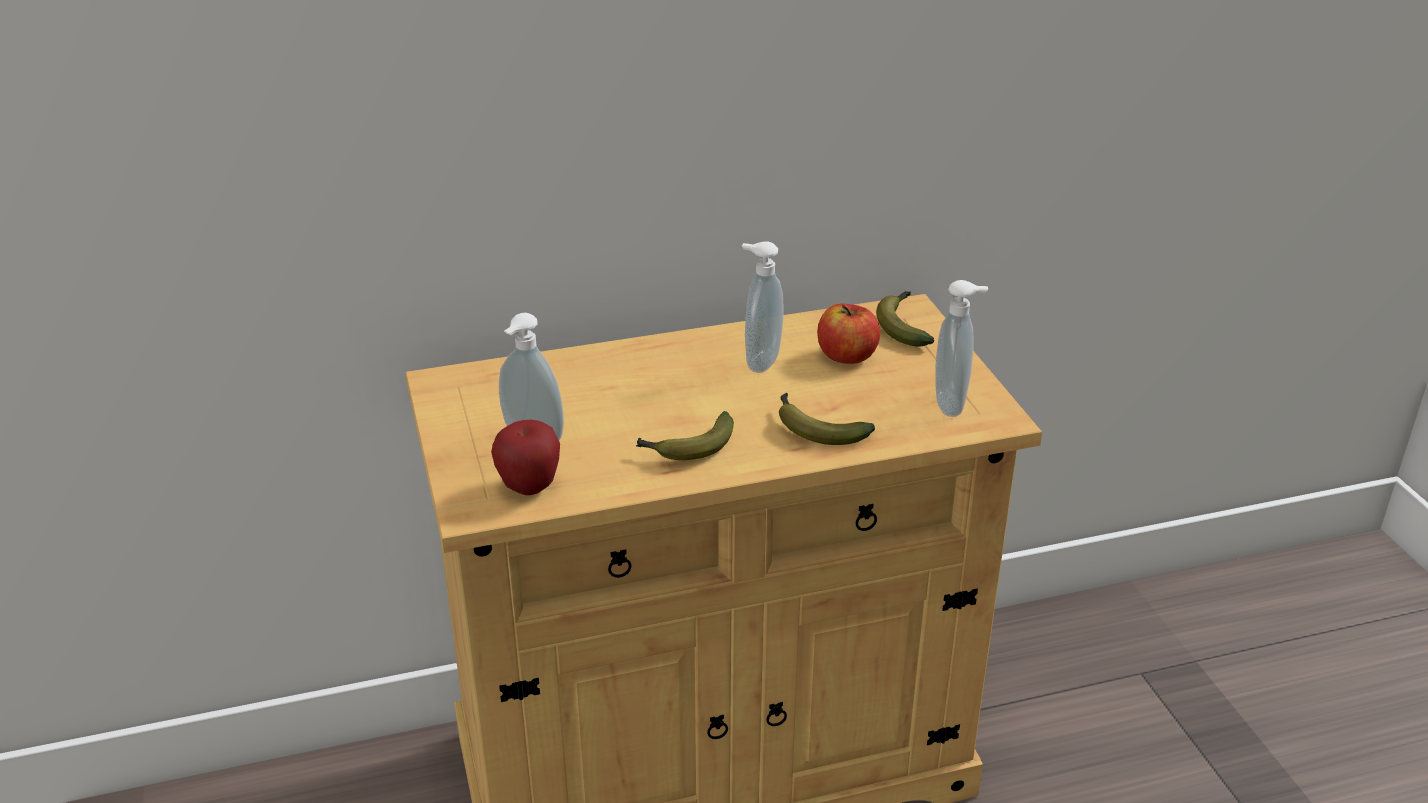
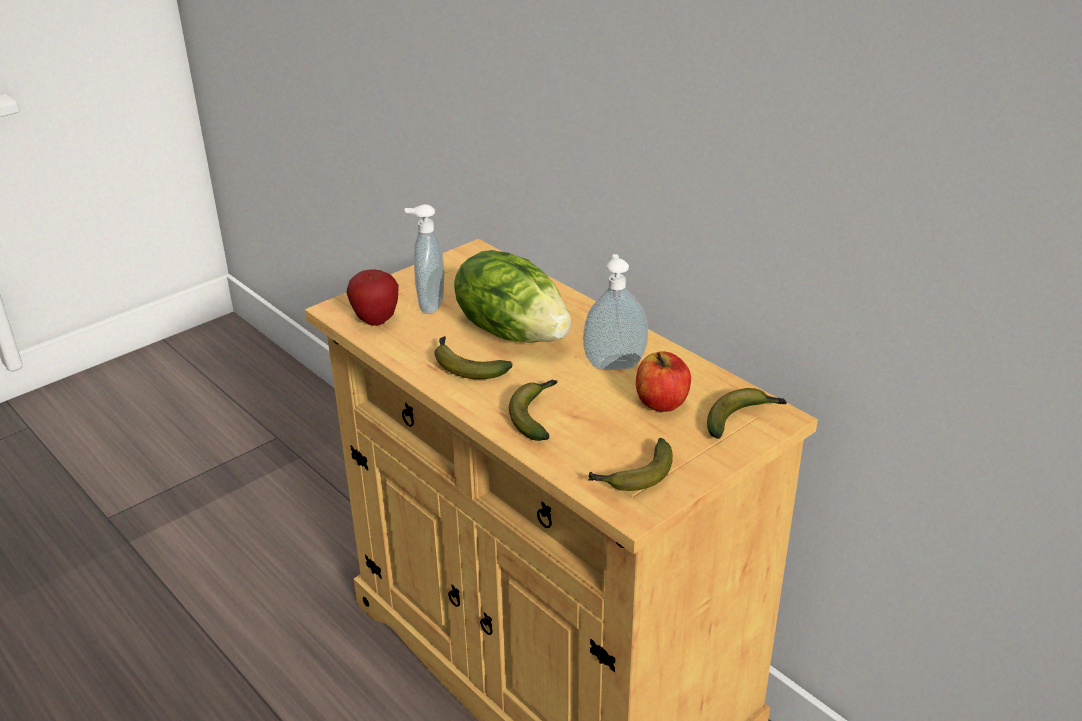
camera: 65 degrees right, 0 degrees up
(644, 401) = (513, 331): none -> lettuce
(953, 404) = (634, 477): soap dispenser -> banana

